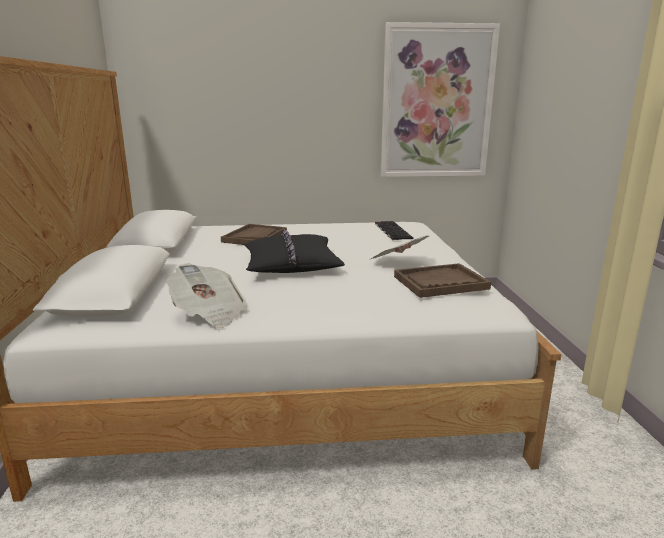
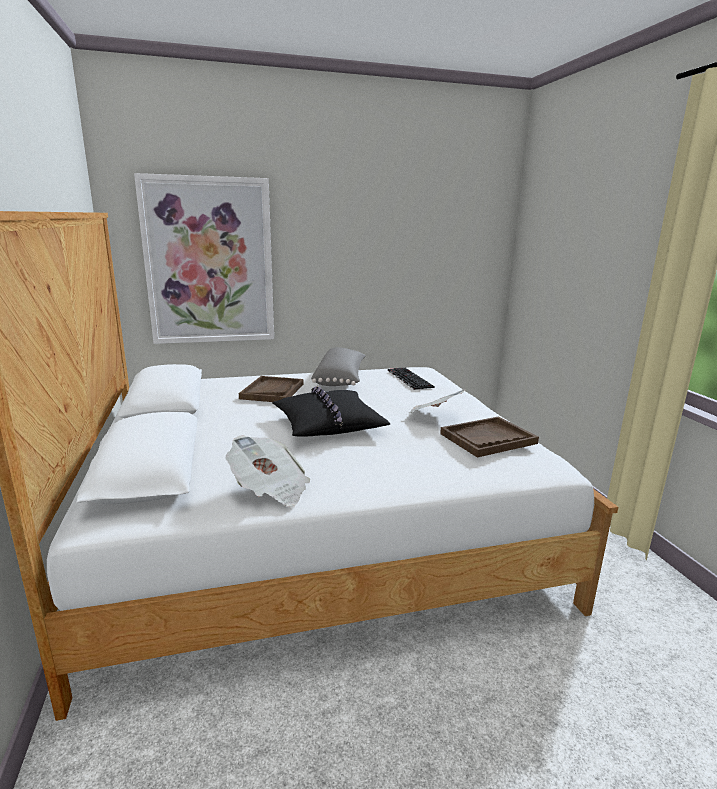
camera: 10 degrees left, 0 degrees up
(326, 229) = (341, 379): none -> grey pillow
(437, 103) = (440, 247): picture -> picture (209, 262)

